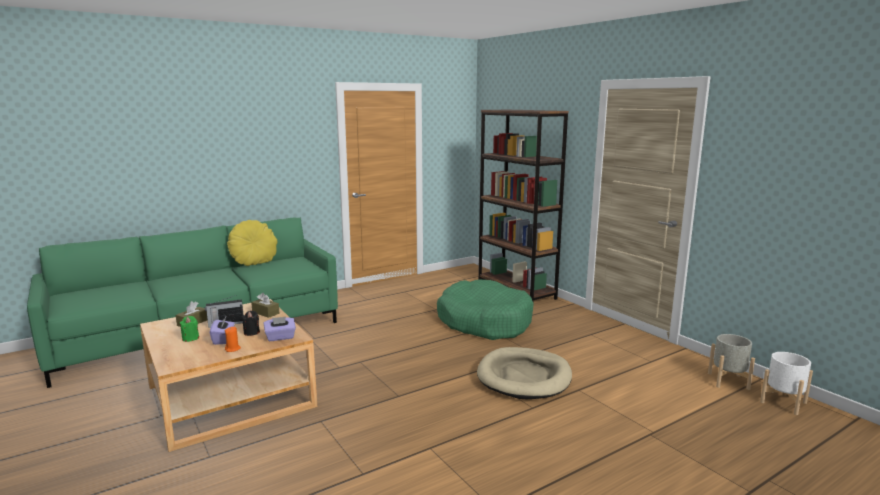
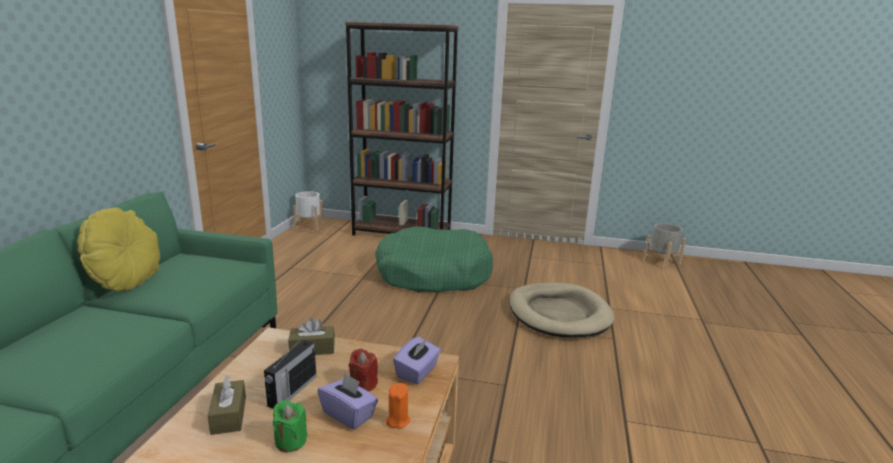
camera: 45 degrees left, 5 degrees up
(251, 332) = (363, 384): black candle -> red candle
(783, 402) = (706, 266): white planter -> white planter (309, 226)

